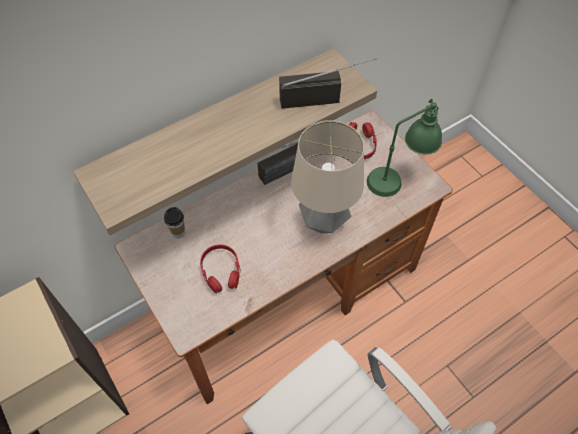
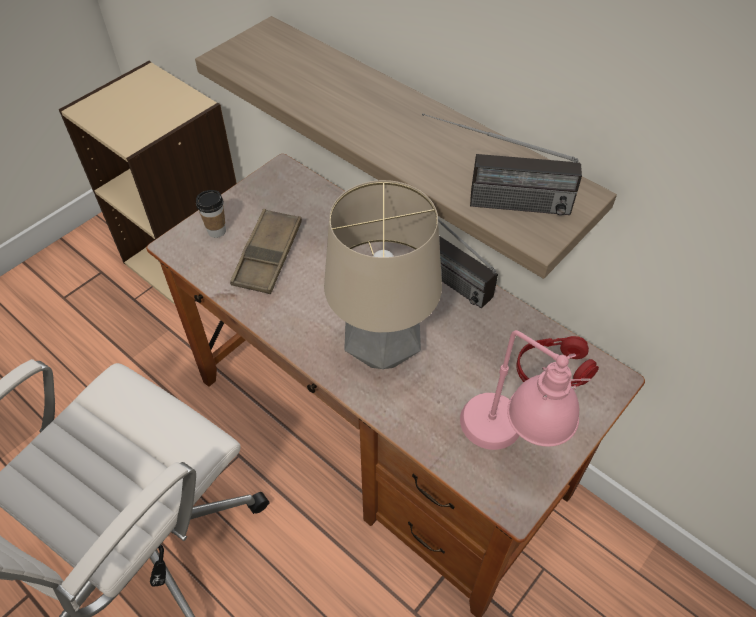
camera: 75 degrees right, 5 degrees down
(178, 233) = (314, 201): cup -> cup (217, 231)
(221, 271) = (268, 256): red headphones -> brown tray
(324, 98) = (492, 202): radio -> radio turned 120 degrees clockwise
(398, 178) = (508, 442): green table lamp -> pink table lamp

